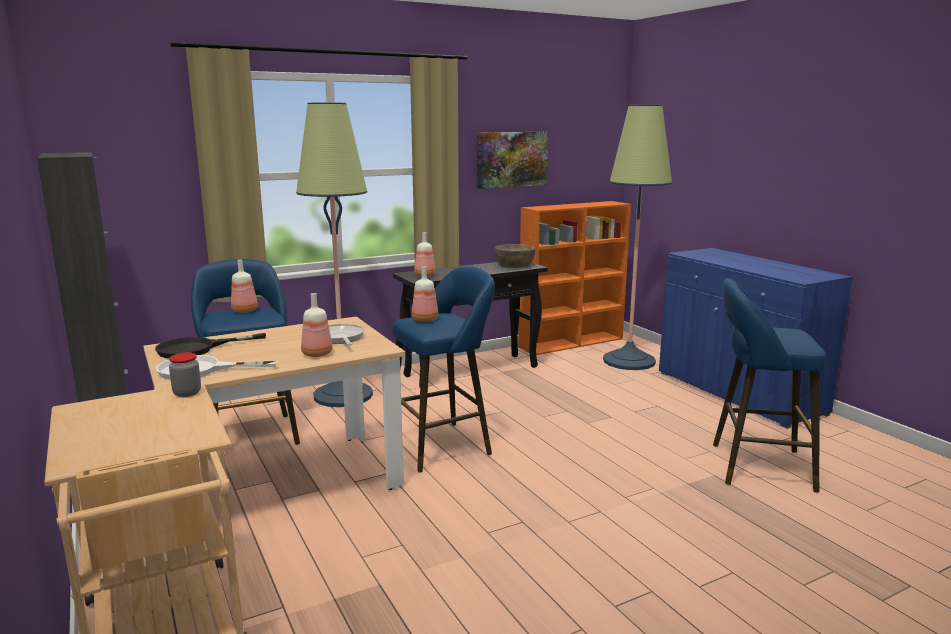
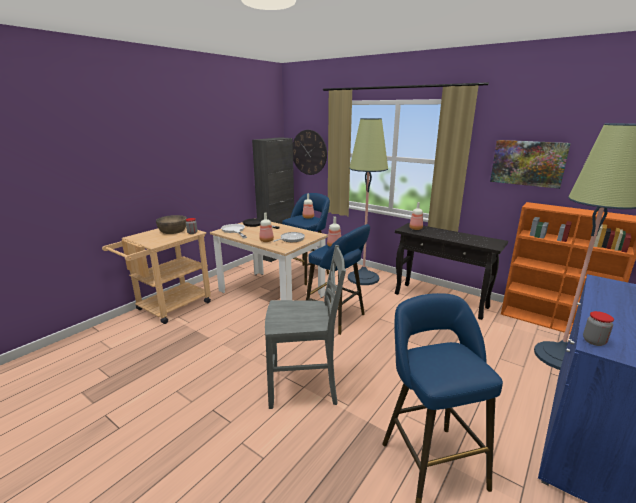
camera: 65 degrees right, 5 degrees up
(128, 183) = (309, 152): none -> wall clock
(514, 264) = (486, 241): brown bowl -> brown bowl (173, 230)
(602, 510) = (304, 388): none -> grey chair
(793, 278) = (594, 341): none -> jar

